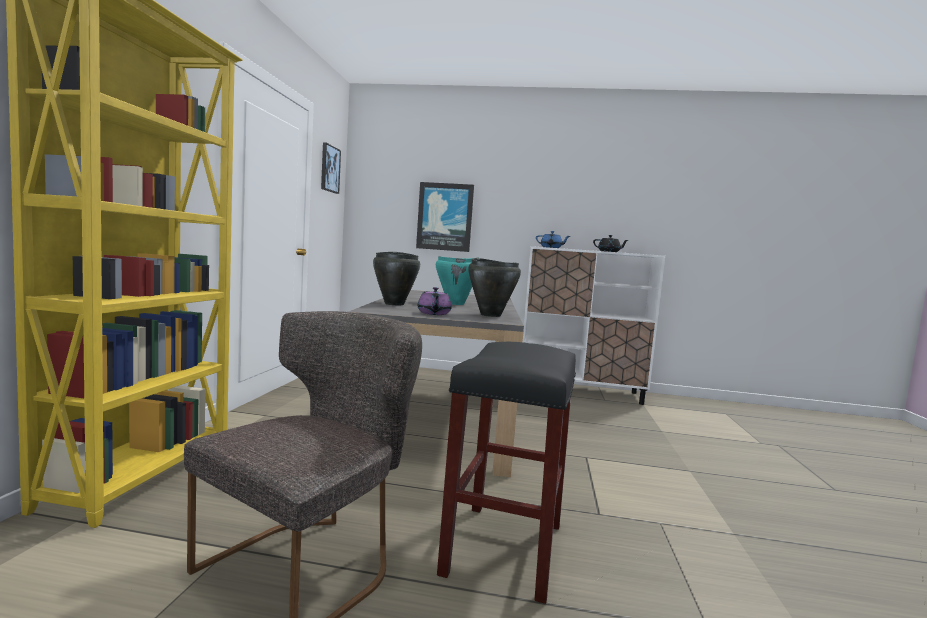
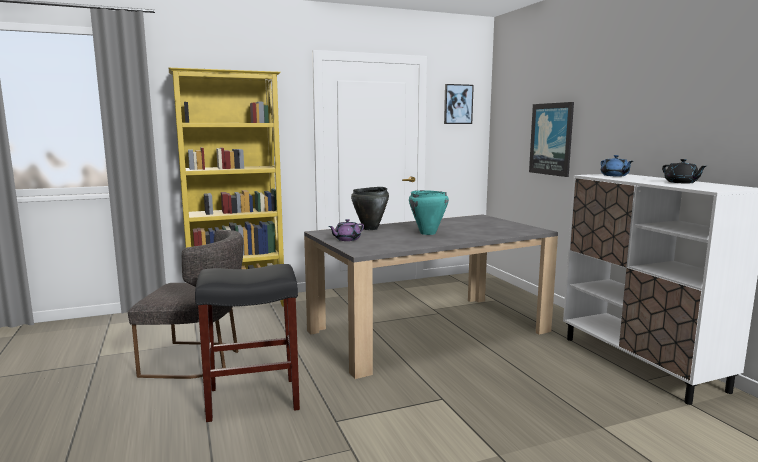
camera: 60 degrees right, 5 degrees up
(490, 315) = (385, 246): black cooking pot -> none

